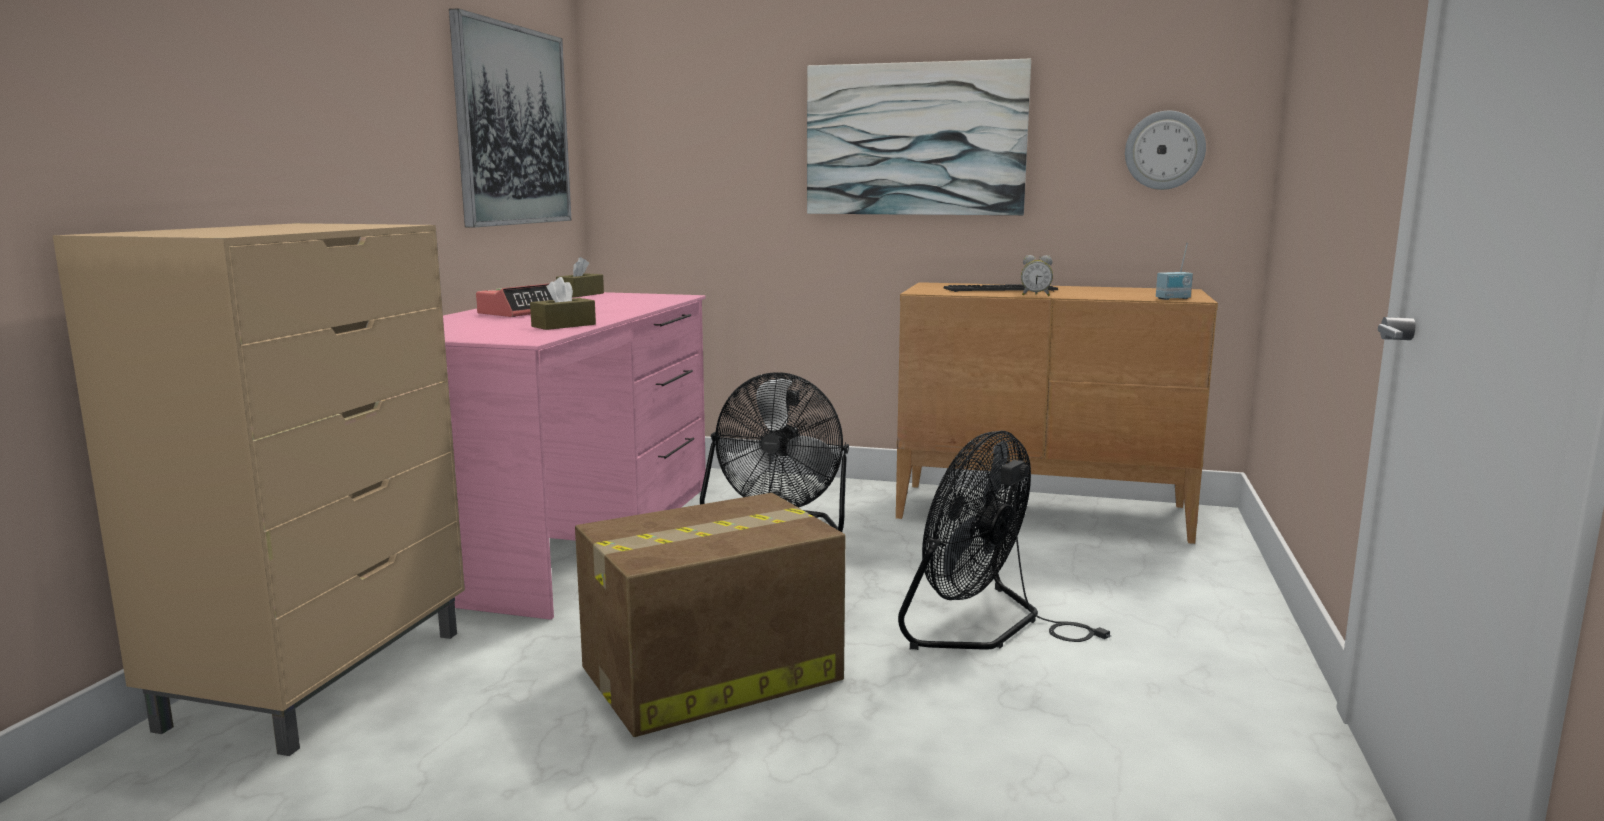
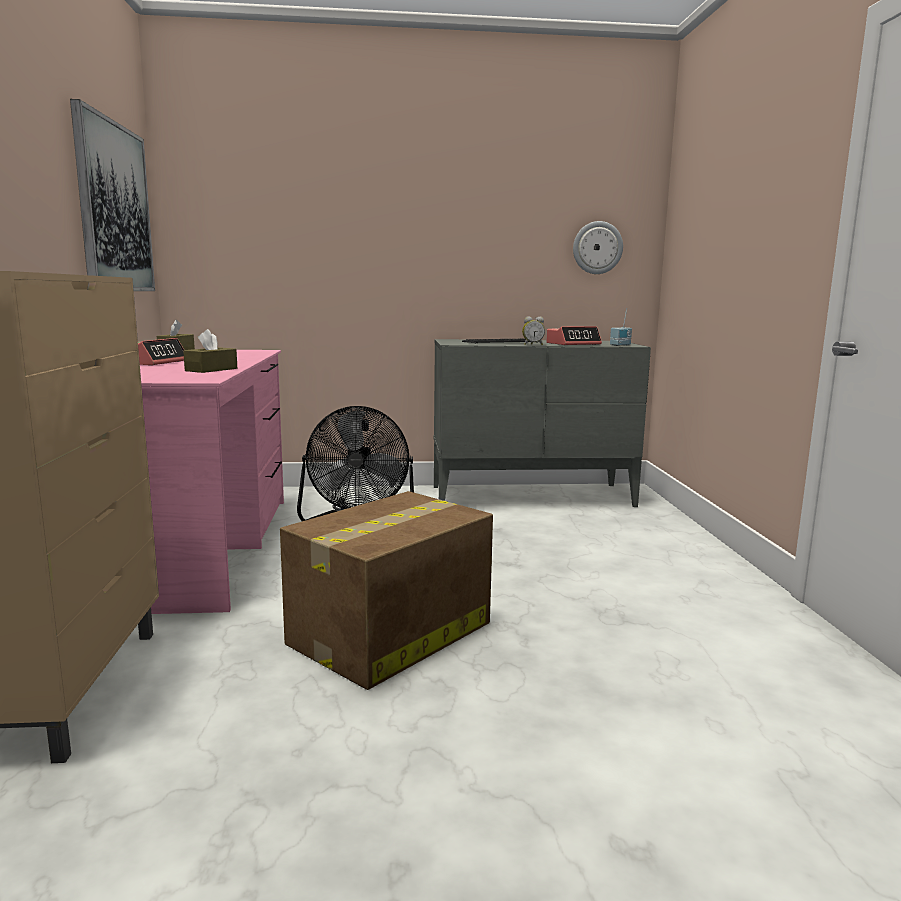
camera: 20 degrees left, 0 degrees up
(915, 139) = (430, 235): picture -> none
(994, 624) = (559, 571): black fan -> none
(1042, 512) = (532, 496): brown cabinet -> grey cabinet
(1102, 295) = (573, 344): none -> alarm clock

